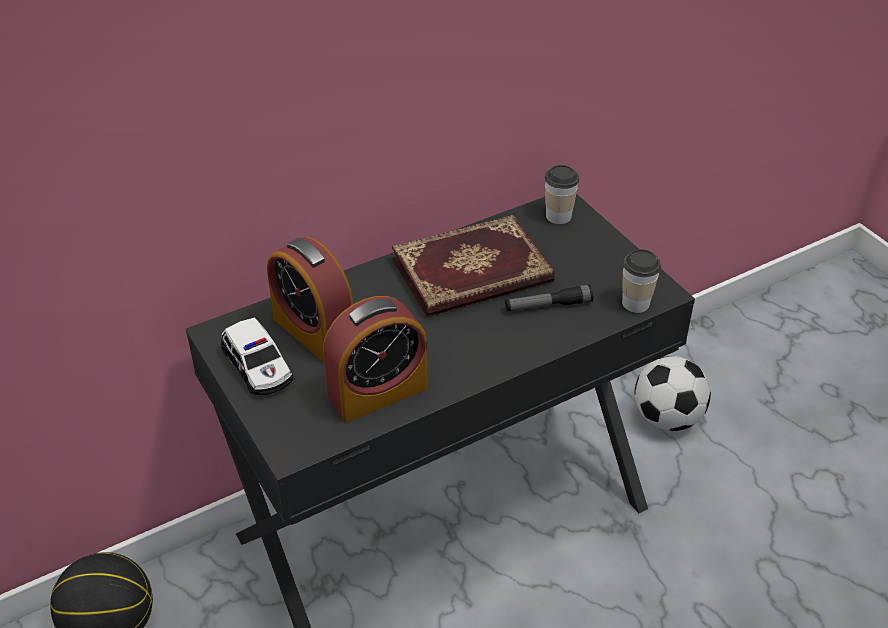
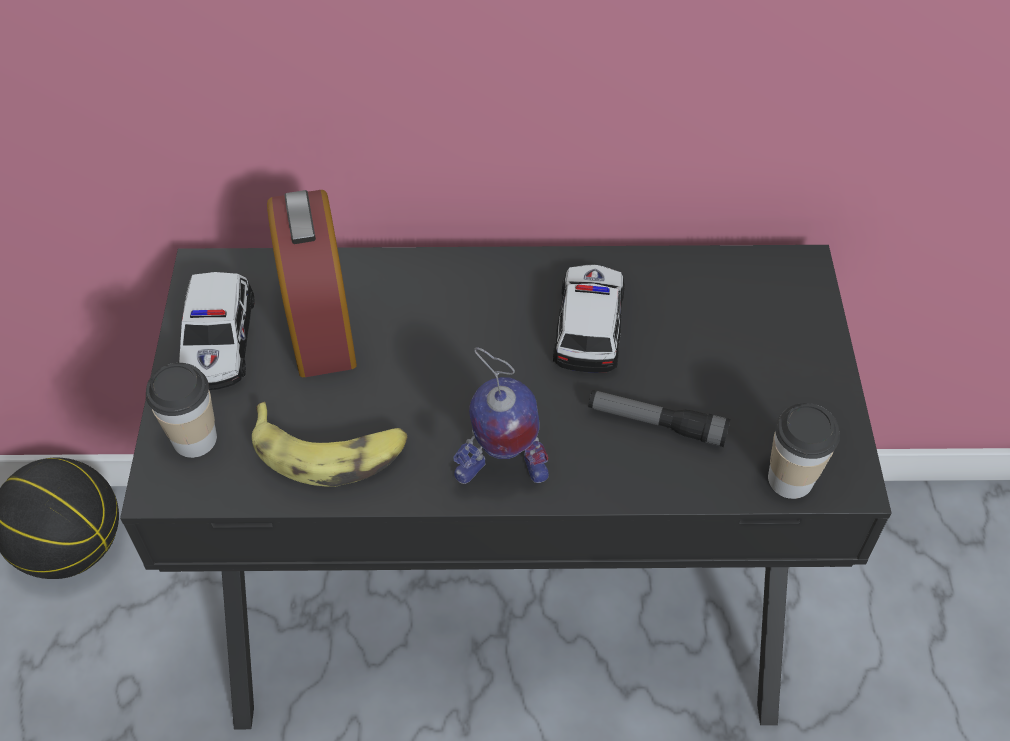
camera: 30 degrees right, 10 degrees up
(377, 392) = (331, 451): alarm clock -> banana
(473, 273) = (589, 324): book -> toy car
(483, 362) = (500, 471): none -> toy robot
(558, 216) = (777, 285): cup -> cup (194, 438)
(667, 418) = (889, 608): football -> none

